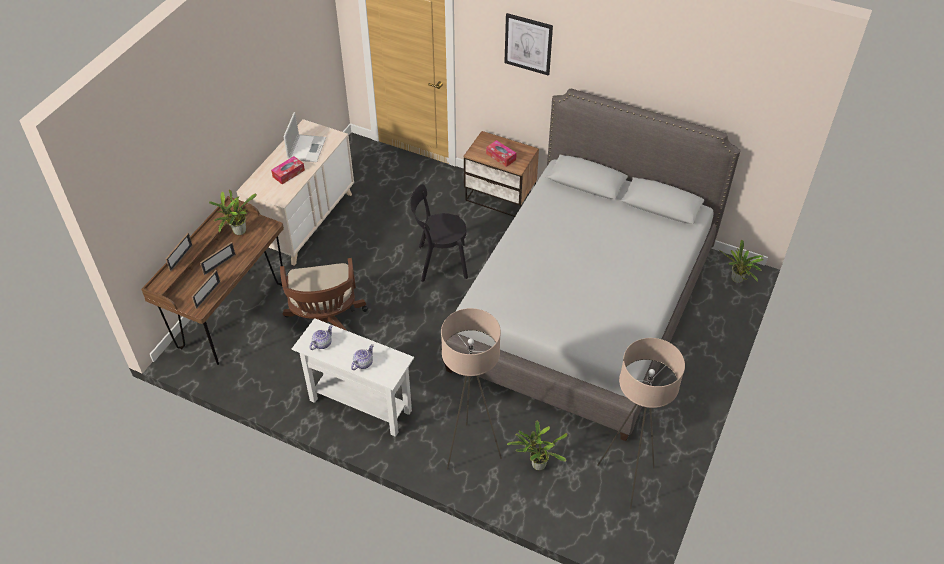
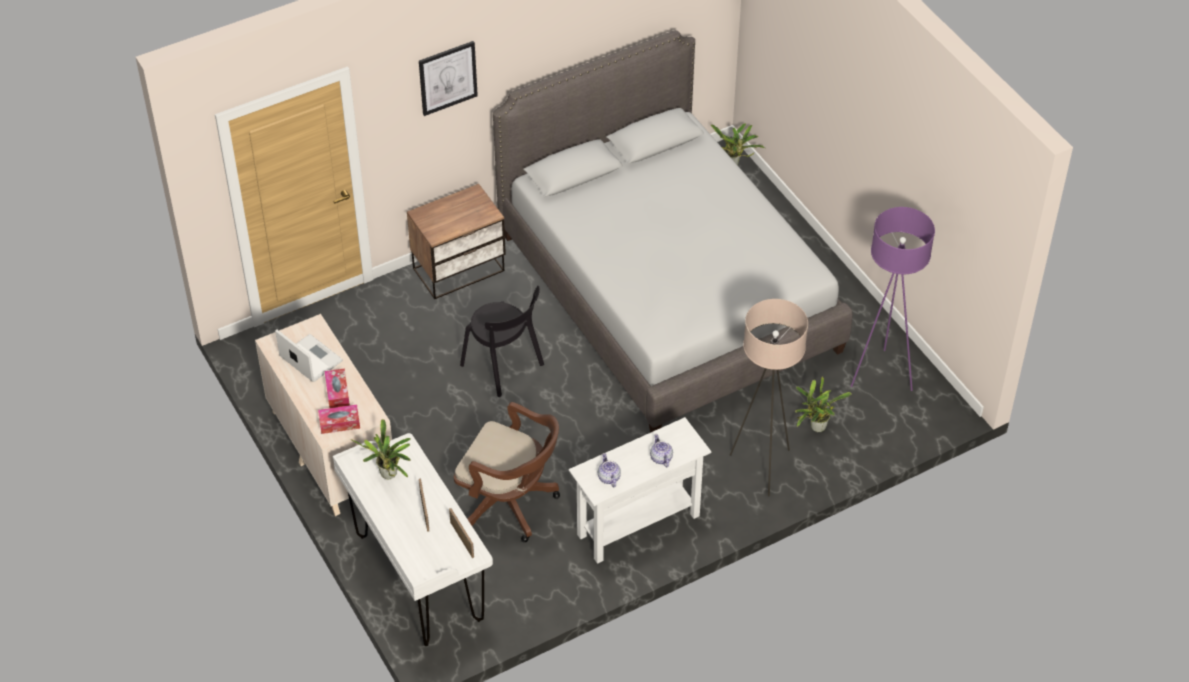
camera: 55 degrees left, 0 degrees up
(181, 258) = (394, 535): picture frame -> none
(232, 315) = (418, 579): brown desk -> white desk
(439, 262) = (504, 367): black chair -> black chair turned 75 degrees counterclockwise
(501, 157) = (462, 218): tissue box -> tissue box (339, 423)
(627, 479) = (881, 375): beige floor lamp -> purple floor lamp

